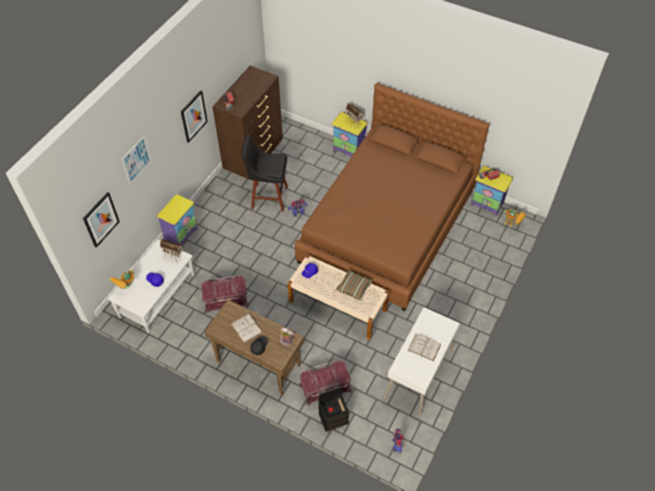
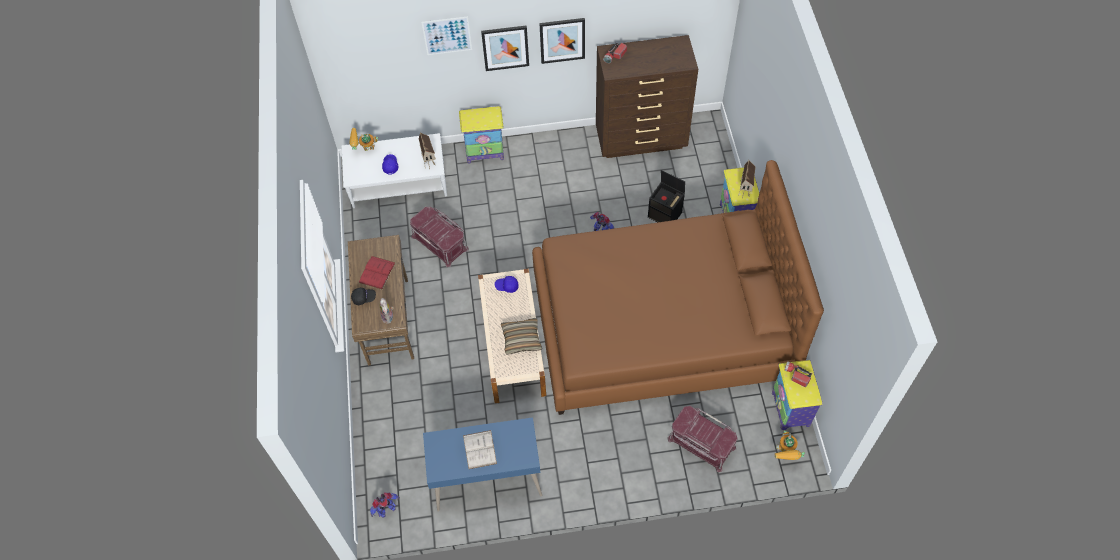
camera: 55 degrees right, 5 degrees up
(101, 219) = (371, 65): picture -> picture (505, 47)
(246, 328) = (377, 272): white book -> red book
(268, 197) = (598, 190): black stool -> none
(325, 388) = (405, 399): red storage box -> red storage box (701, 444)
(333, 418) = (376, 429): black storage box -> black storage box (665, 215)
(419, 375) = (487, 479): white desk -> blue desk

